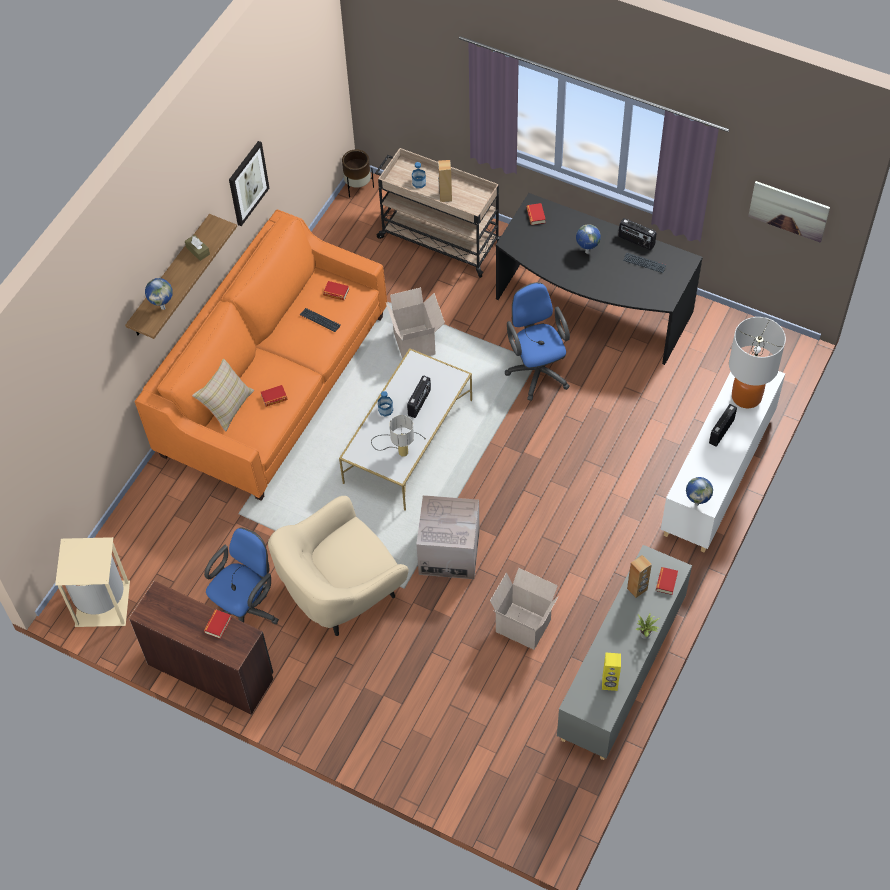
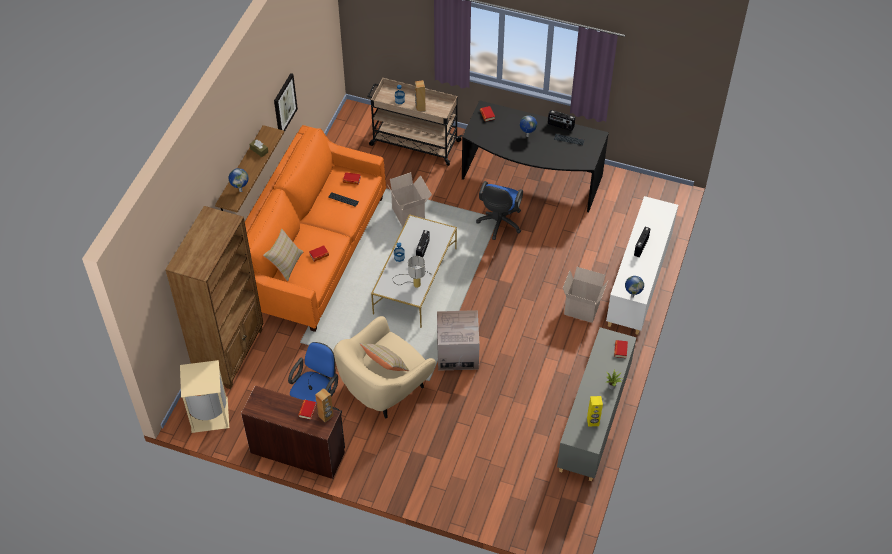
camera: 10 degrees left, 5 degrees down
(144, 519) = (230, 353): none -> brown bookcase
(340, 568) = (385, 367): none -> beige pillow
(358, 187) = (349, 112): brown planter -> none
(524, 625) = (520, 396): cardboard box -> cardboard box (582, 308)
(537, 370) = (499, 224): blue office chair -> blue office chair turned 135 degrees counterclockwise
(637, 589) = (601, 357): brown speaker -> brown speaker (326, 416)
(746, 397) = (654, 222): table lamp -> none
(788, 211) = (668, 91): picture -> none

